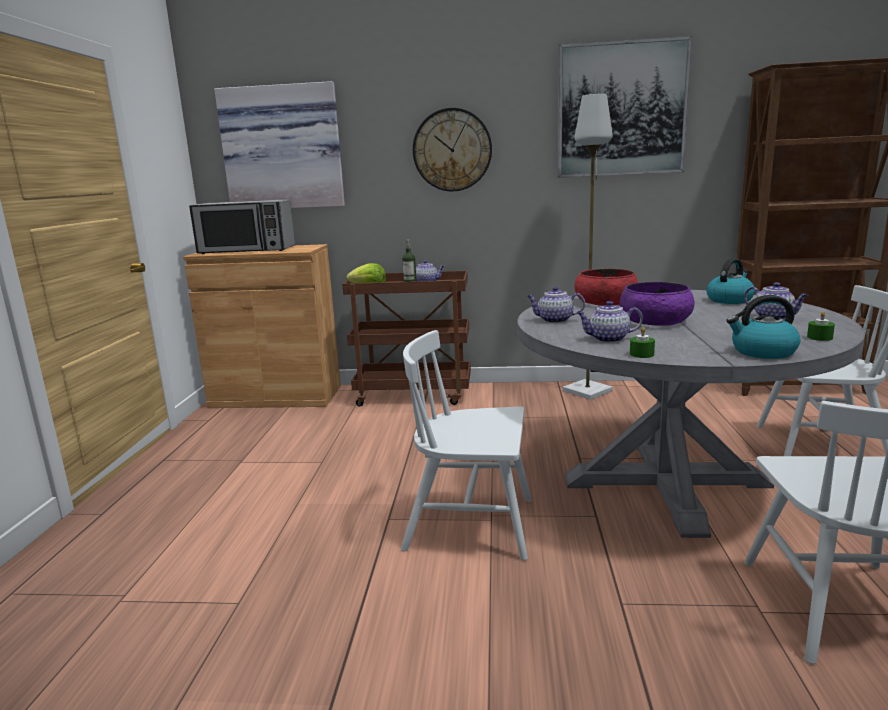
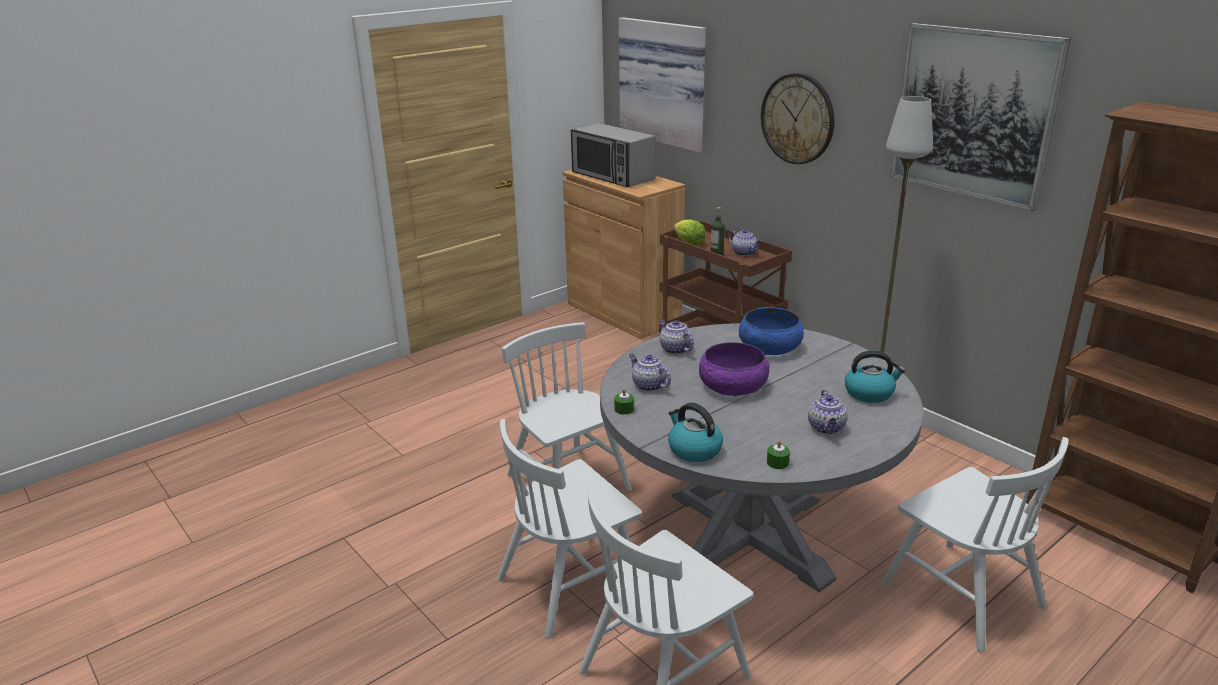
camera: 45 degrees right, 10 degrees up
(605, 302) = (769, 346): red bowl -> blue bowl
(642, 597) = (571, 584): none -> white chair

